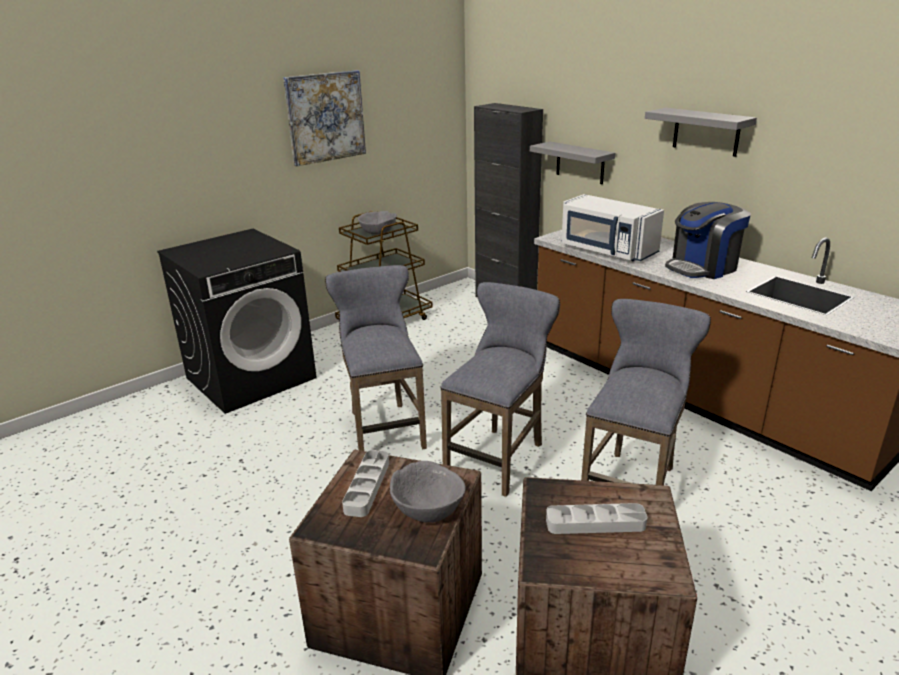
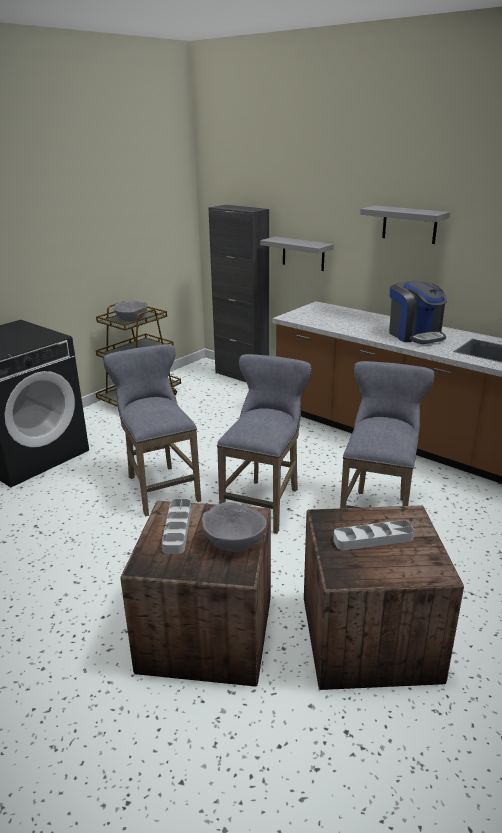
camera: 10 degrees left, 0 degrees up
(325, 117) = (80, 218): picture -> none
(606, 250) = (335, 325): white microwave -> none
(703, 267) = (415, 335): coffee machine -> coffee machine turned 75 degrees counterclockwise

